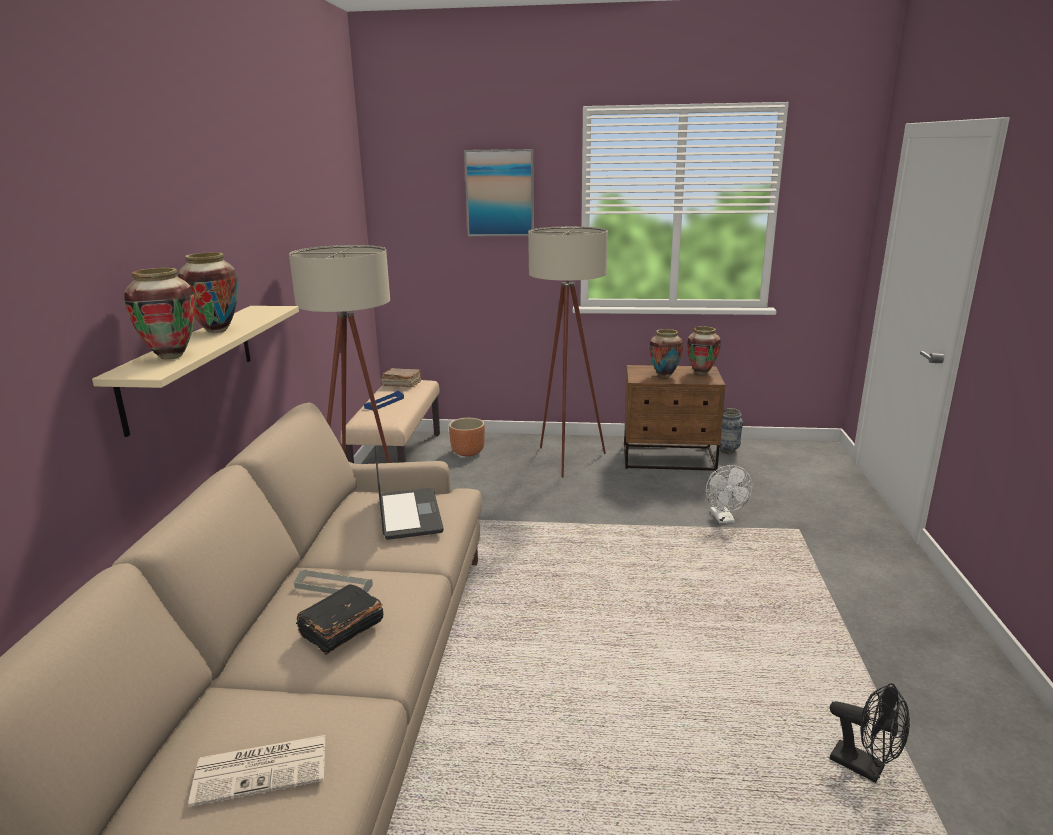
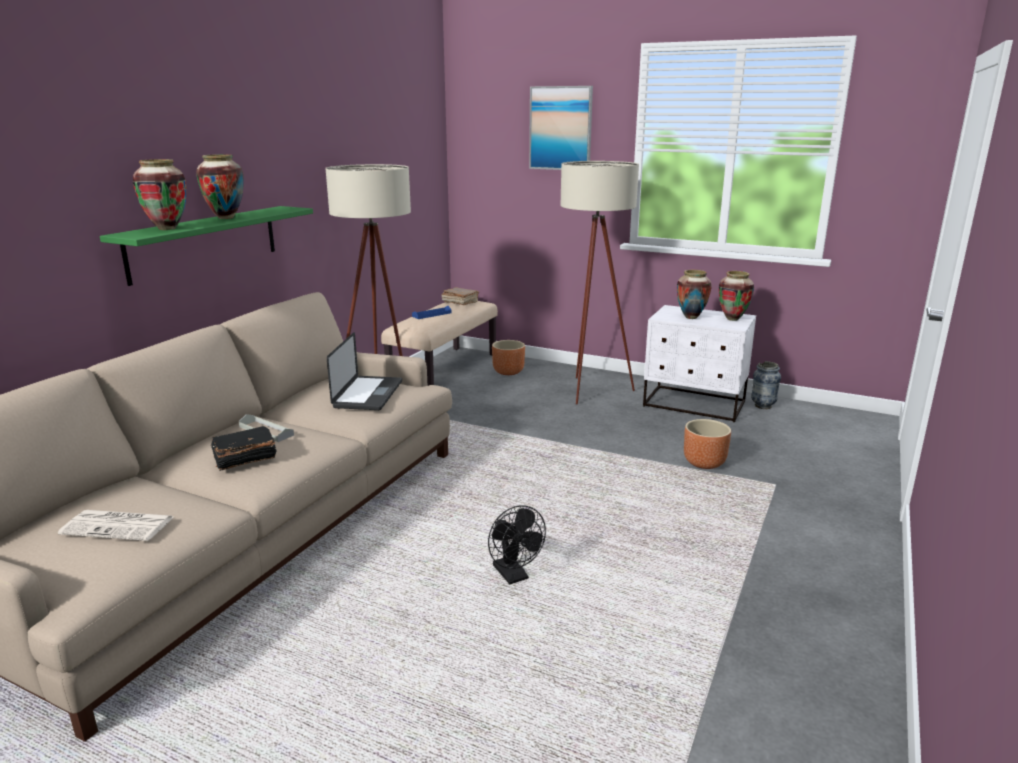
camera: 20 degrees right, 0 degrees up
(190, 364) = (204, 243): beige shelf -> green shelf
(669, 459) = (694, 404): brown nightstand -> white nightstand
(724, 519) = (704, 463): white fan -> brown planter
(865, 767) = (658, 683): black fan -> black fan (514, 576)

